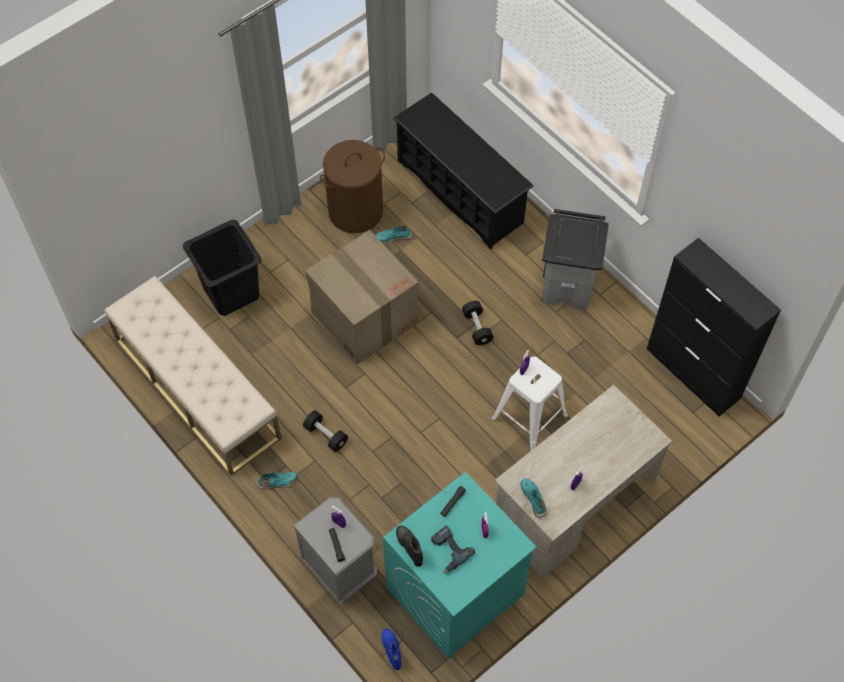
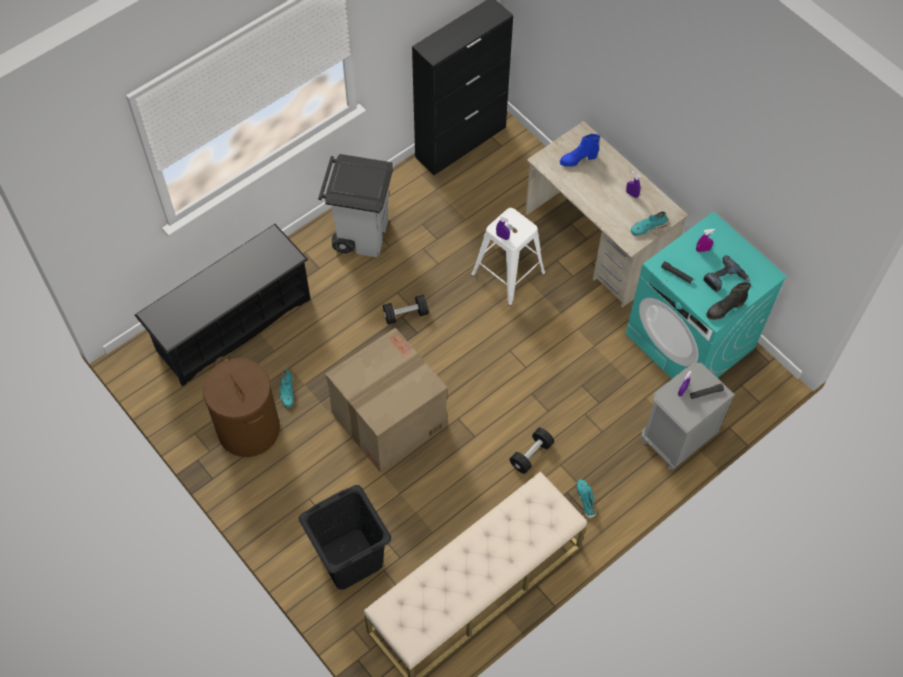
camera: 90 degrees left, 0 degrees up
(392, 650) = (752, 393): blue boot -> blue boot (578, 159)

